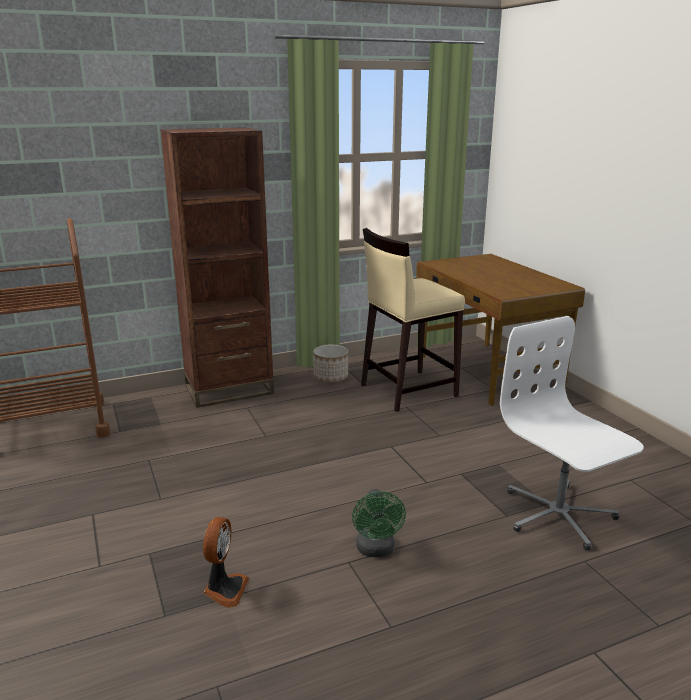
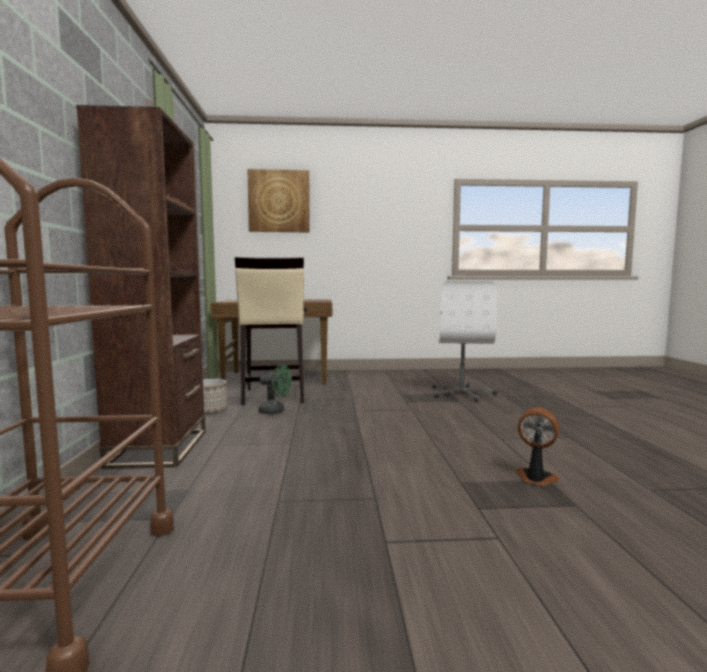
camera: 70 degrees left, 15 degrees down
(376, 550) = (488, 430): green fan -> green fan (275, 411)
(554, 124) = (279, 201): none -> picture
(558, 515) = (462, 393): white office chair -> white office chair turned 75 degrees counterclockwise

